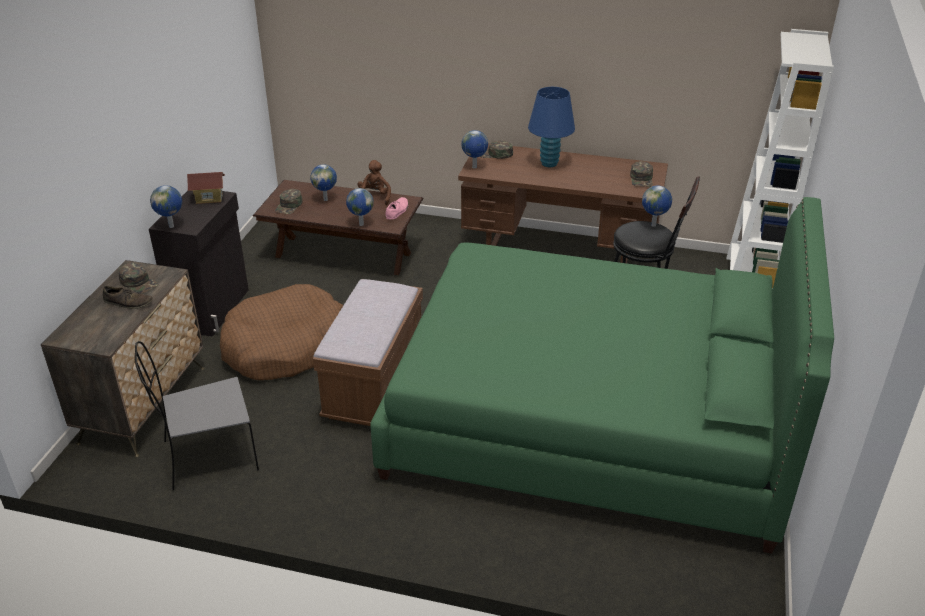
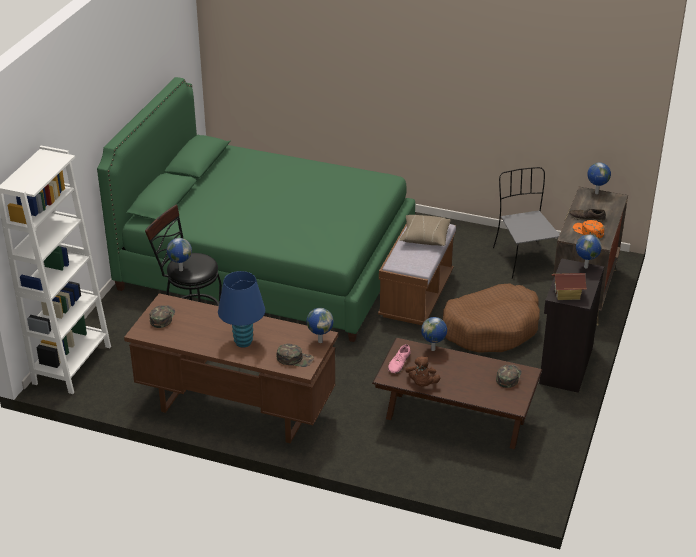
camera: 175 degrees left, 0 degrees up
(139, 282) = (588, 231): green cap -> orange cap
(207, 456) = (524, 258): grey chair -> grey chair turned 90 degrees counterclockwise
(326, 199) = (472, 383): globe -> globe (596, 193)
(360, 327) = (424, 237): none -> beige pillow

